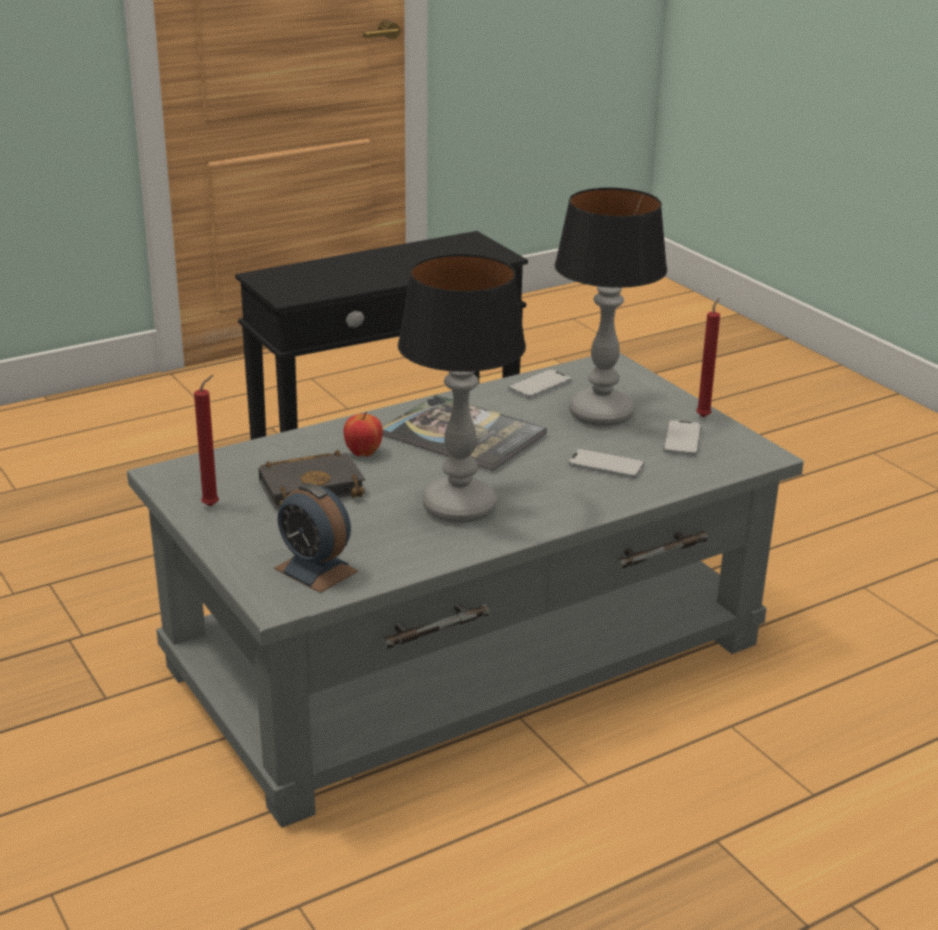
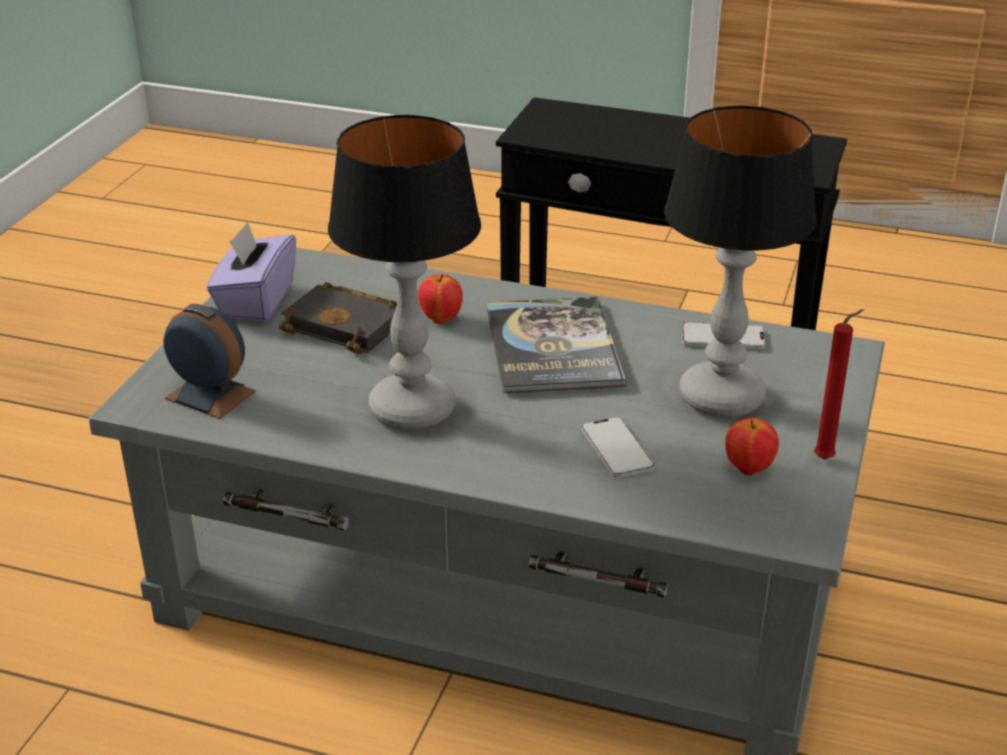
camera: 50 degrees right, 5 degrees up
(213, 505) = (255, 301): red candle -> purple tissue box
(316, 570) = (210, 395): alarm clock -> alarm clock turned 120 degrees clockwise
(682, 439) = (748, 469): phone -> apple

